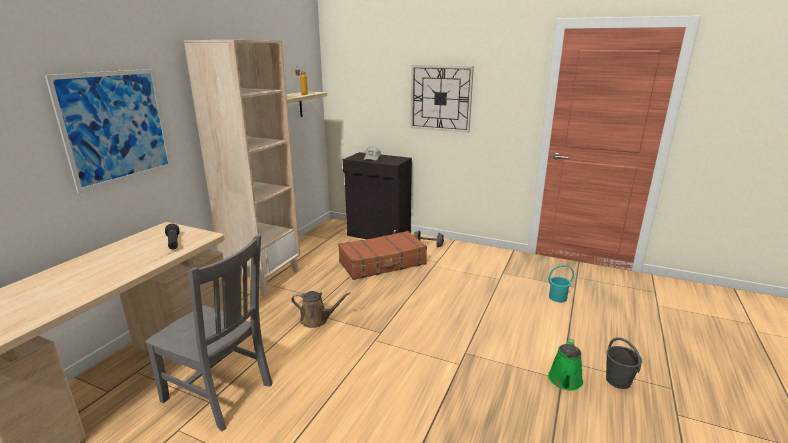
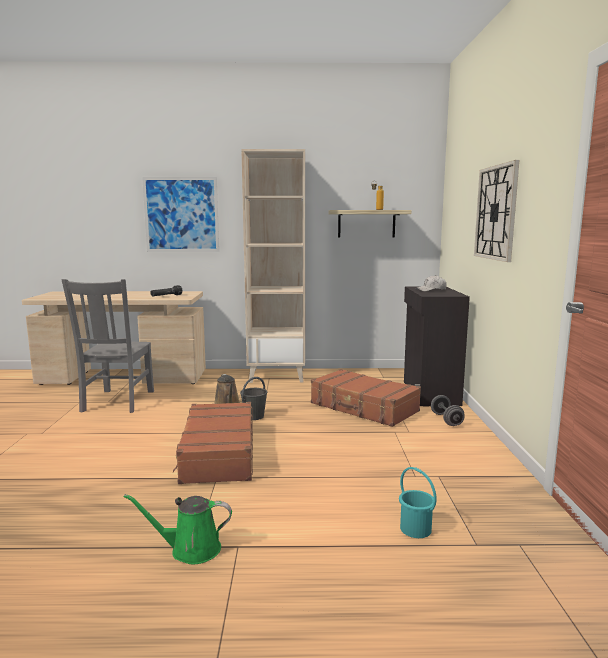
camera: 65 degrees right, 10 degrees down
(422, 344) = (218, 454): none -> brown suitcase
(618, 381) = (210, 599): grey bucket -> grey bucket (254, 416)

